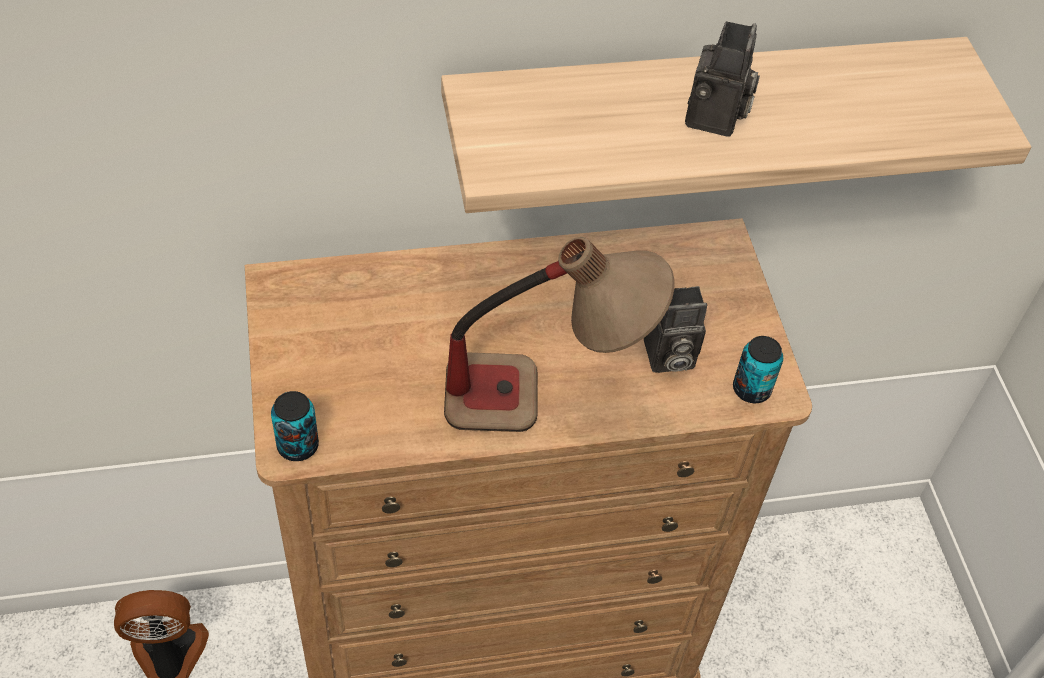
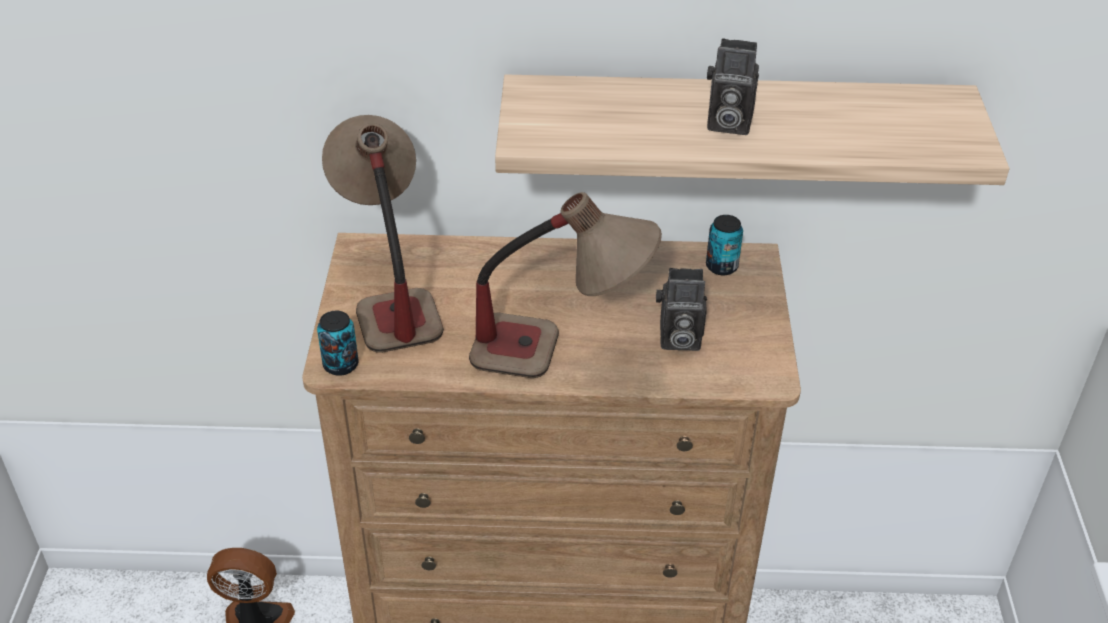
camera: 15 degrees right, 10 degrees down
(328, 341) = (389, 293): none -> table lamp
(716, 119) = (726, 123): camera -> camera turned 75 degrees clockwise
(751, 389) = (747, 372): can -> can (721, 266)

